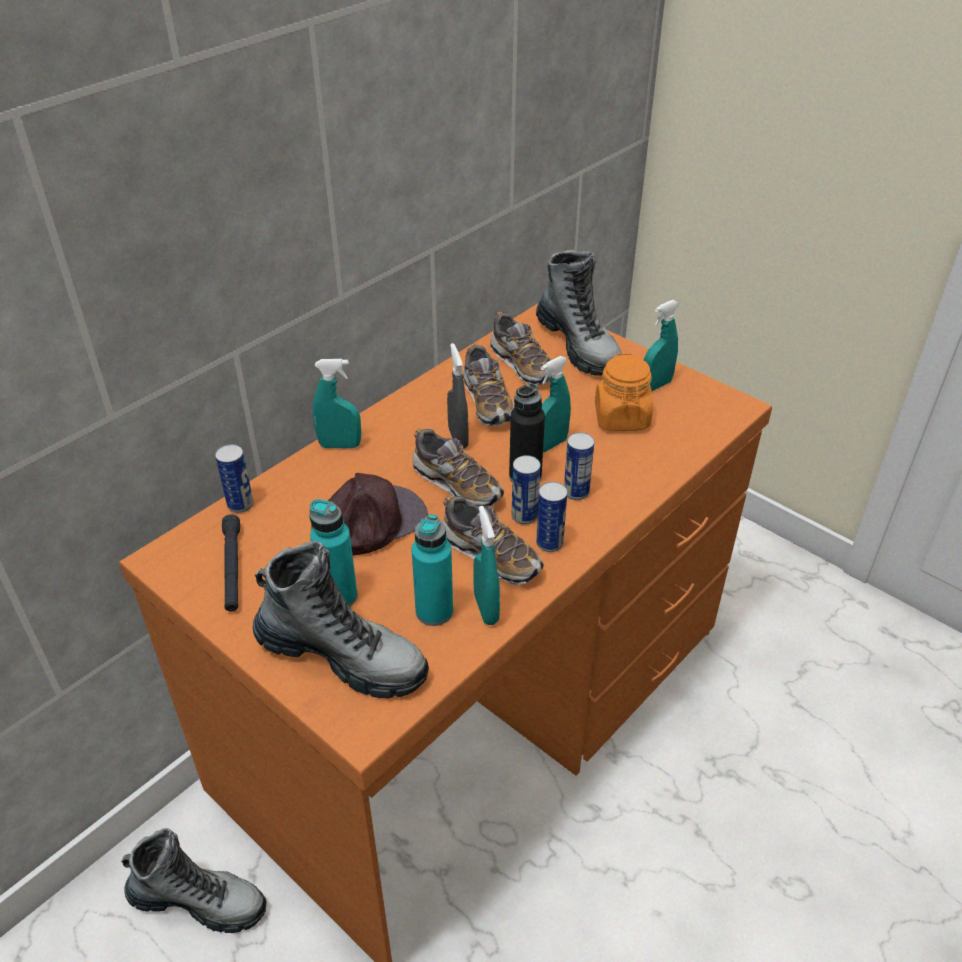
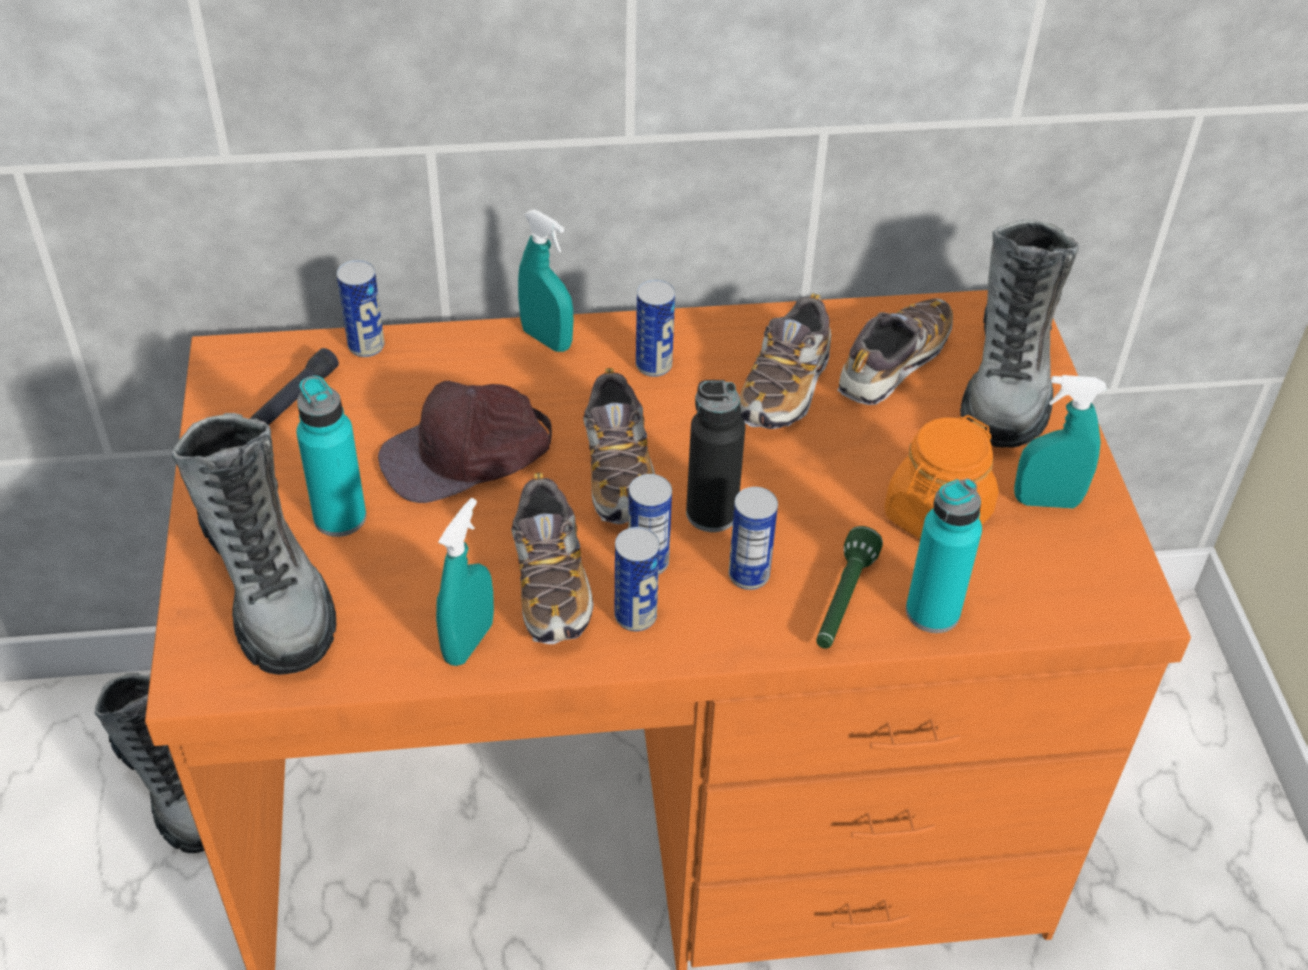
camera: 40 degrees right, 5 degrees up
(368, 523) = (467, 454): brown cap -> brown cap turned 150 degrees clockwise
(411, 427) = (653, 365): none -> can
(434, 611) = (412, 604): turquoise bottle -> turquoise bottle (932, 612)
(458, 438) = (691, 413): grey spray bottle -> none
(522, 365) = (893, 364): shoe -> shoe turned 150 degrees counterclockwise
(550, 445) = (794, 493): turquoise spray bottle -> none
(629, 477) = (843, 601): none -> green flashlight

